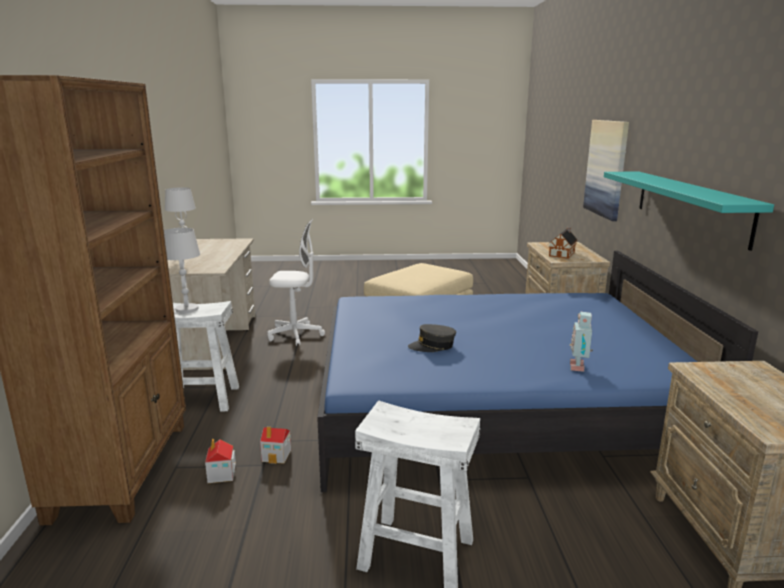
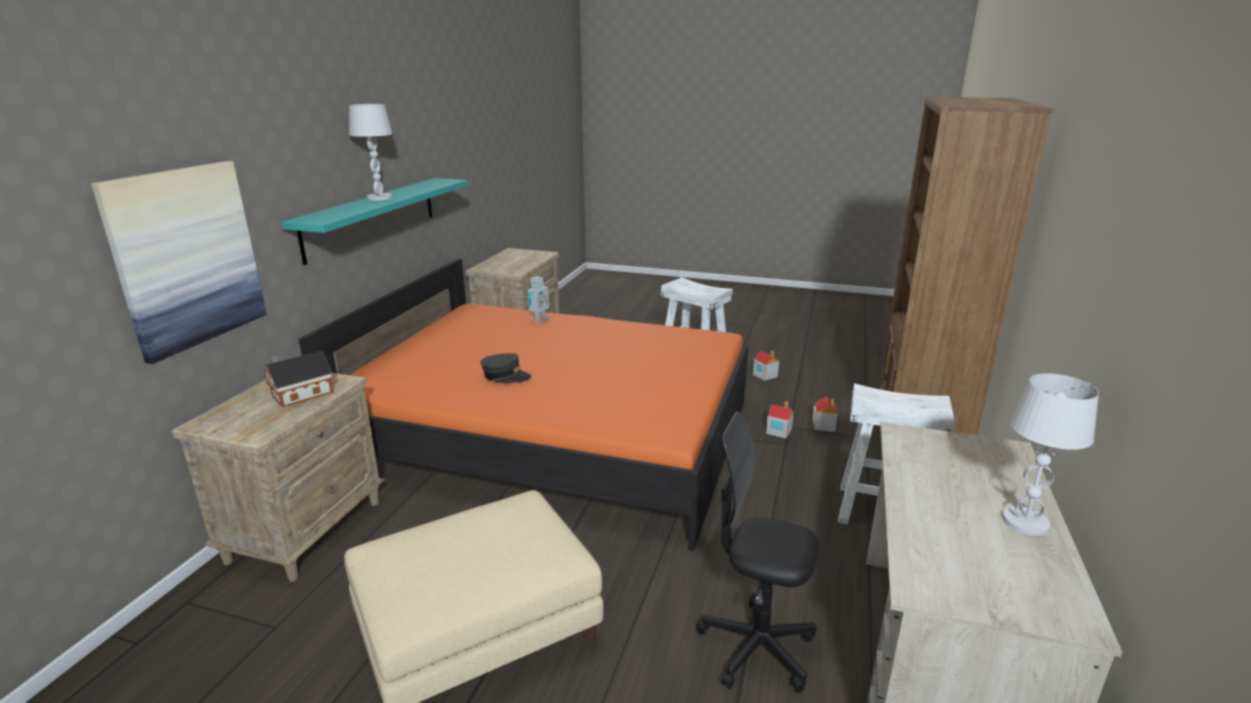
camera: 160 degrees left, 5 degrees up
(187, 309) = (906, 403): white table lamp -> white table lamp (379, 198)
(293, 564) = (764, 375): none -> toy house
(295, 335) = (756, 648): white office chair -> black office chair
(432, 346) = (632, 351): grey cap -> grey cap (505, 376)
(494, 407) = (554, 436): blue bed -> orange bed

